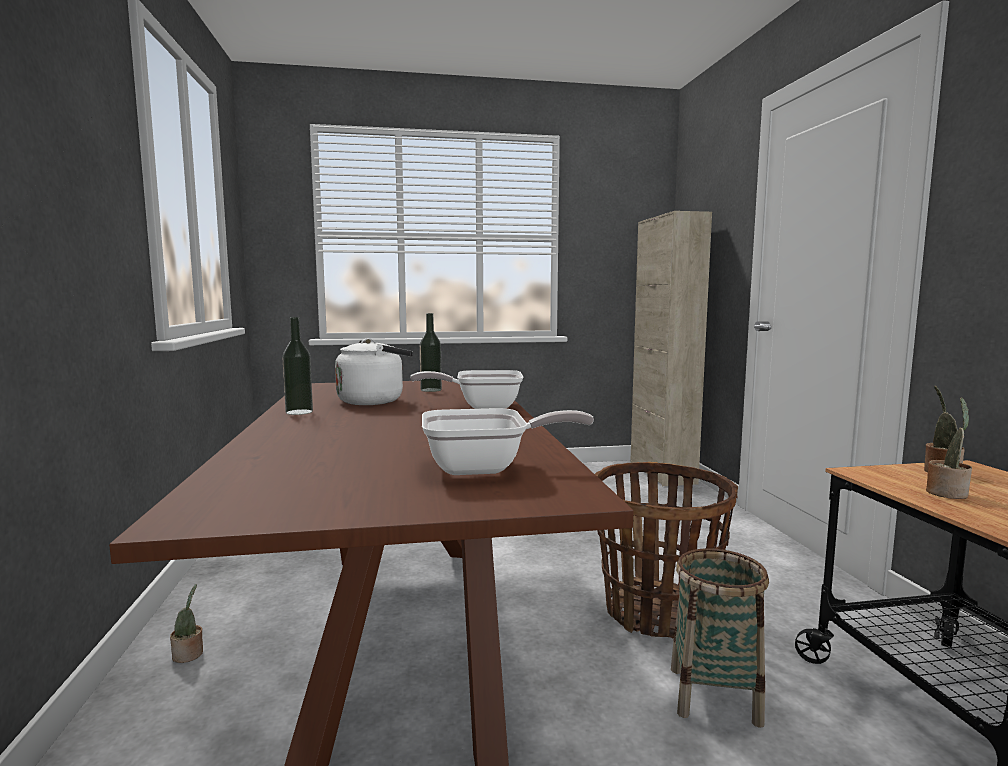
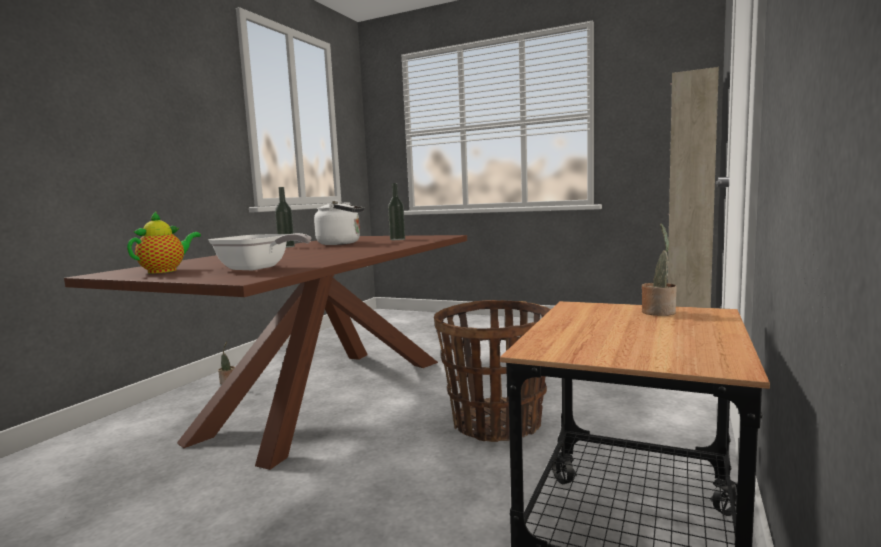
camera: 35 degrees right, 0 degrees up
(319, 492) = (165, 271): none -> teapot
(481, 406) = (385, 247): frying pan -> none
(714, 695) = (447, 475): basket -> none
(947, 493) = (595, 322): potted plant -> none

